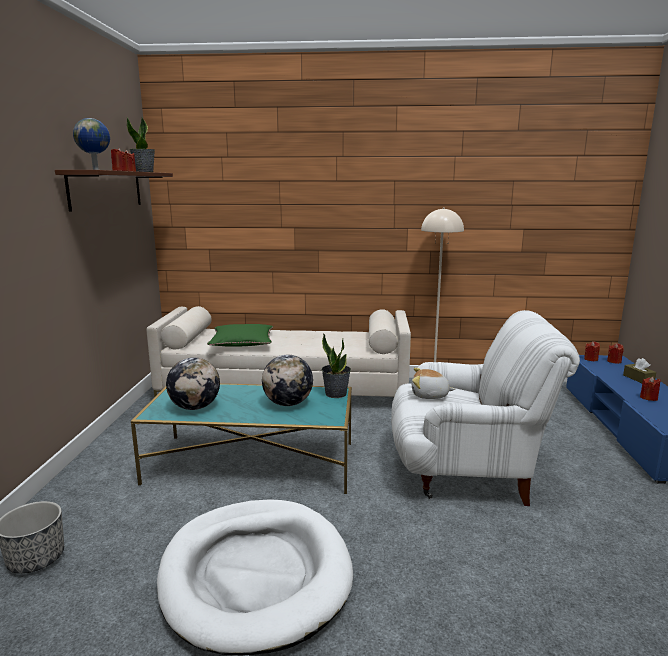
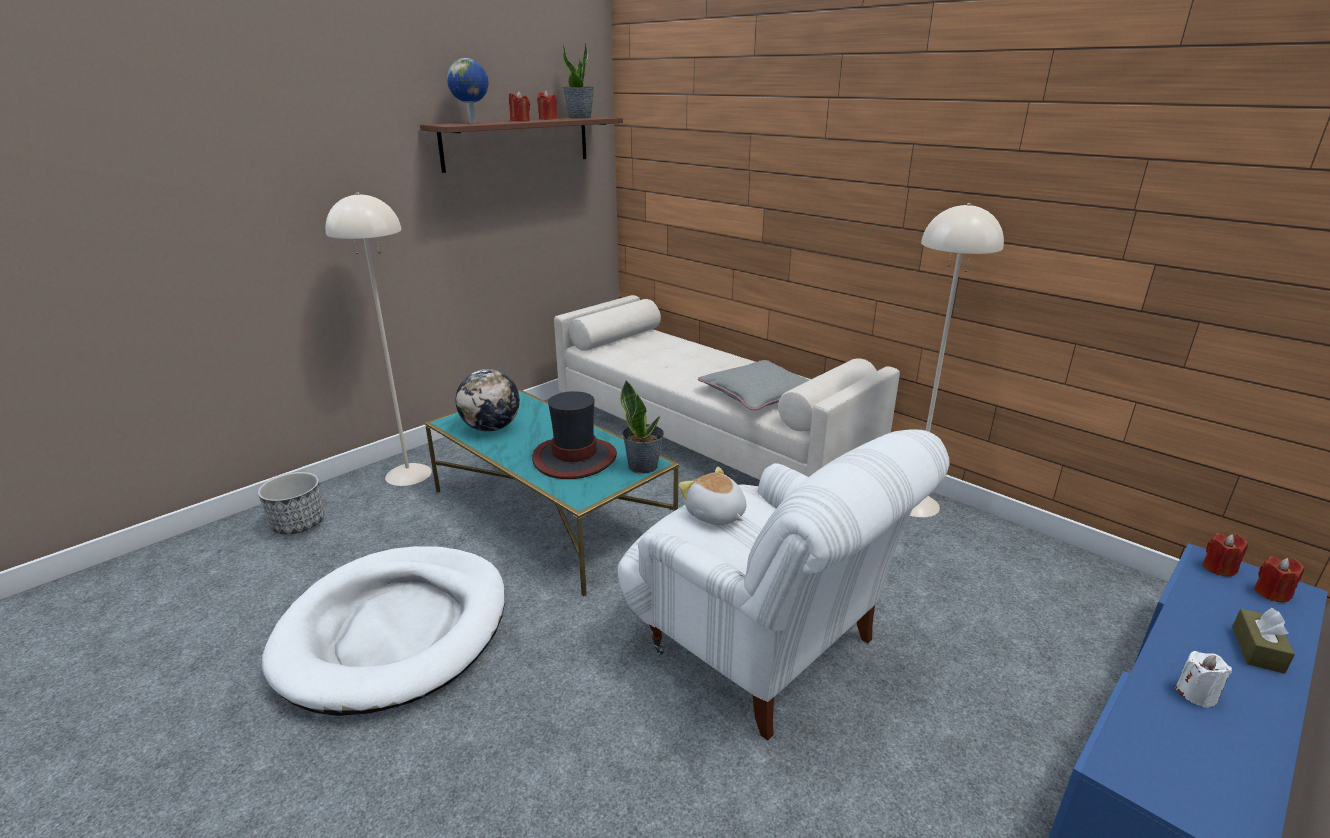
camera: 40 degrees right, 10 degrees up
(91, 484) = (409, 474): none -> beige floor lamp
(242, 342) = (655, 359): green pillow -> none
(288, 404) = (574, 458): globe -> hat
(336, 343) = (759, 394): none -> grey pillow
(648, 398) = (1196, 694): red candle -> white candle

